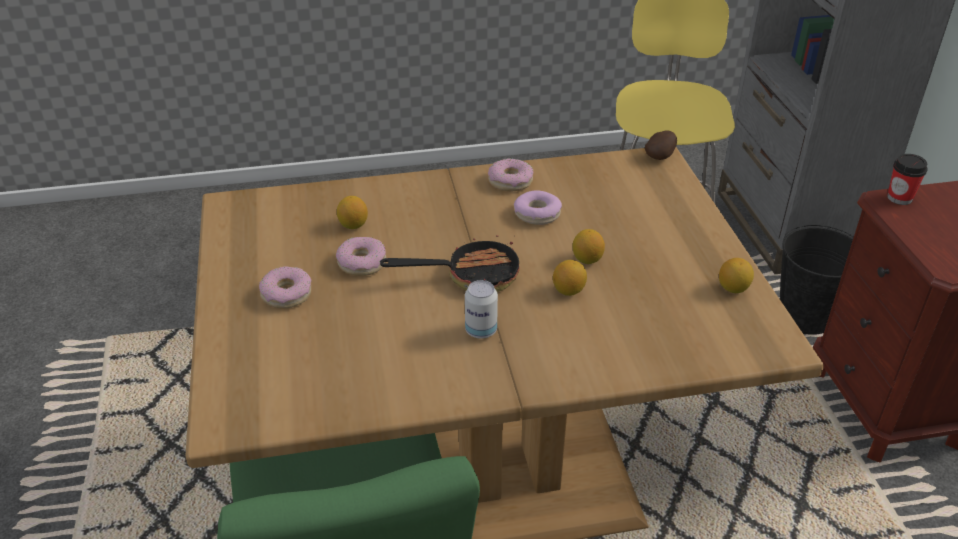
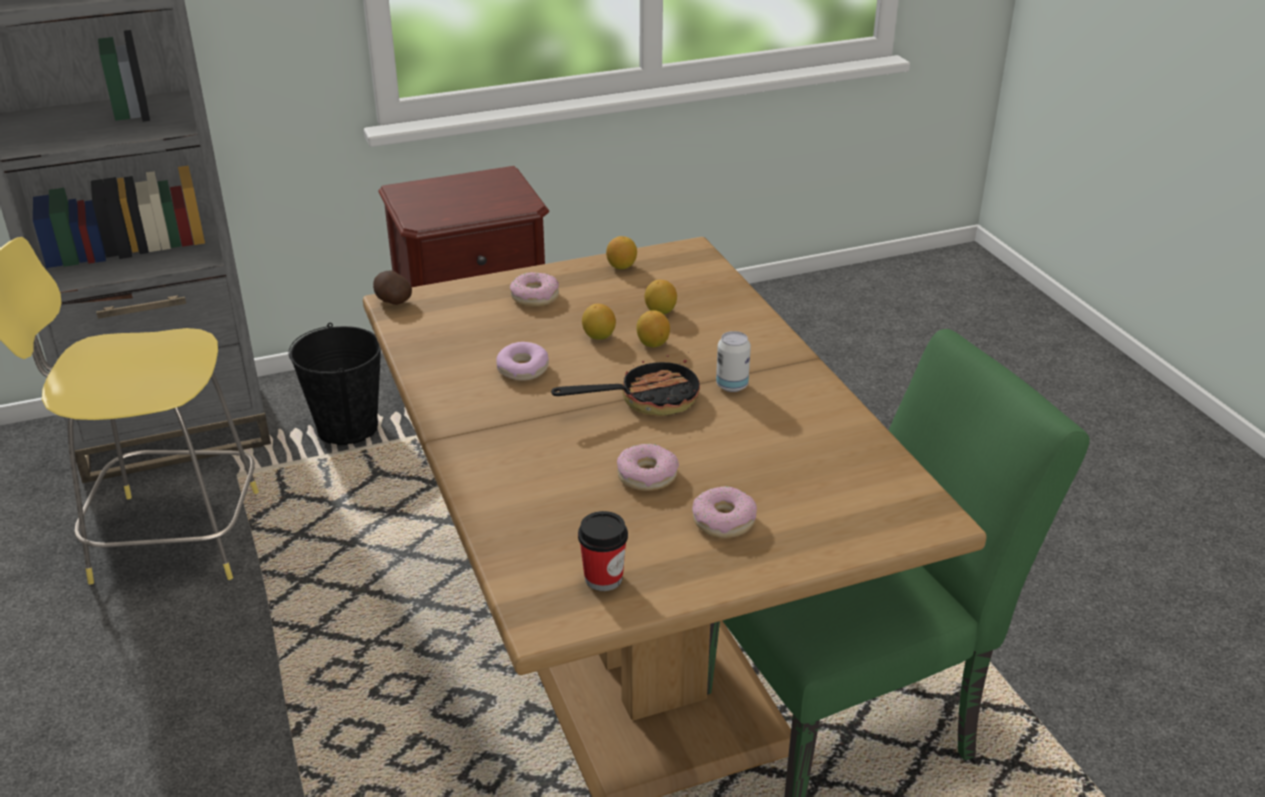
camera: 100 degrees left, 5 degrees down
(353, 225) = (572, 495): lemon -> lemon (660, 311)
(471, 275) = (647, 400): frying pan -> frying pan turned 90 degrees clockwise
(510, 181) = (455, 391): donut -> donut (535, 297)
(899, 198) = (416, 214): cup -> cup (603, 578)

